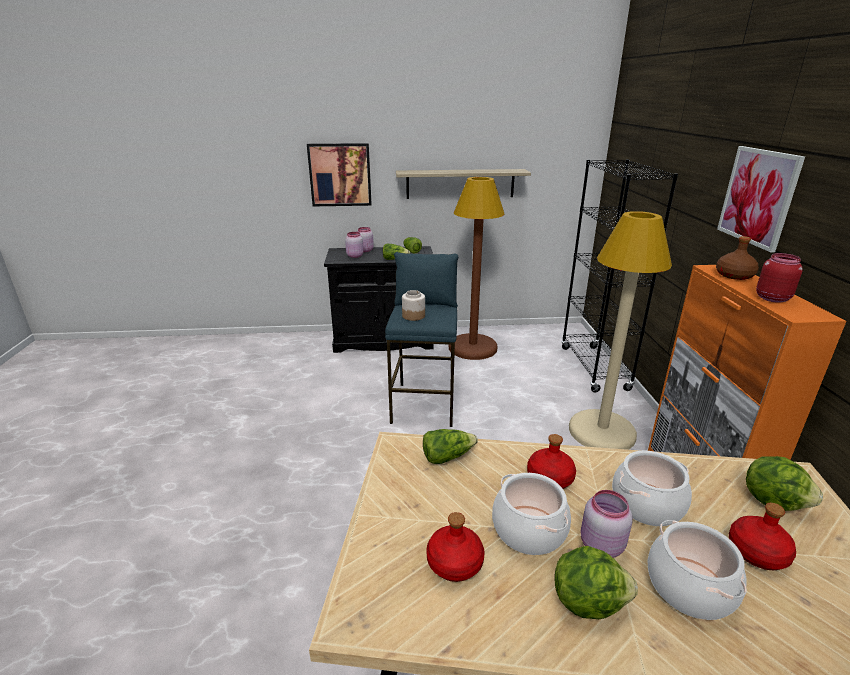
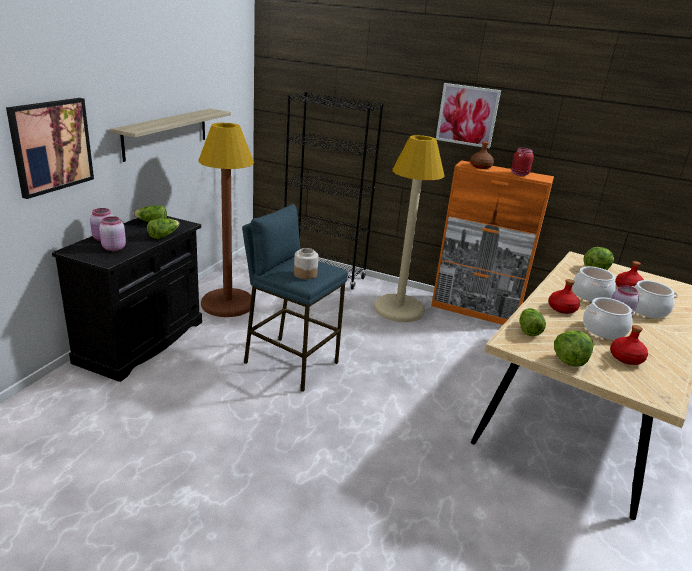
camera: 65 degrees left, 0 degrees up
(587, 601) = (654, 334): lettuce -> lettuce (569, 361)

